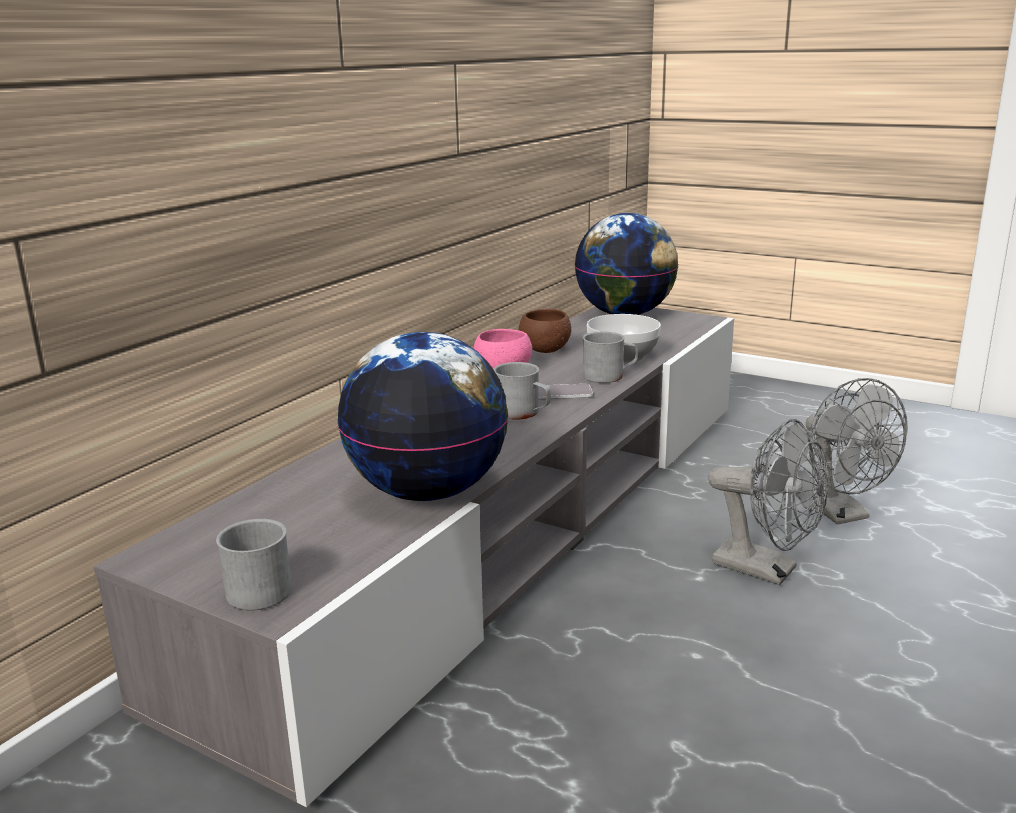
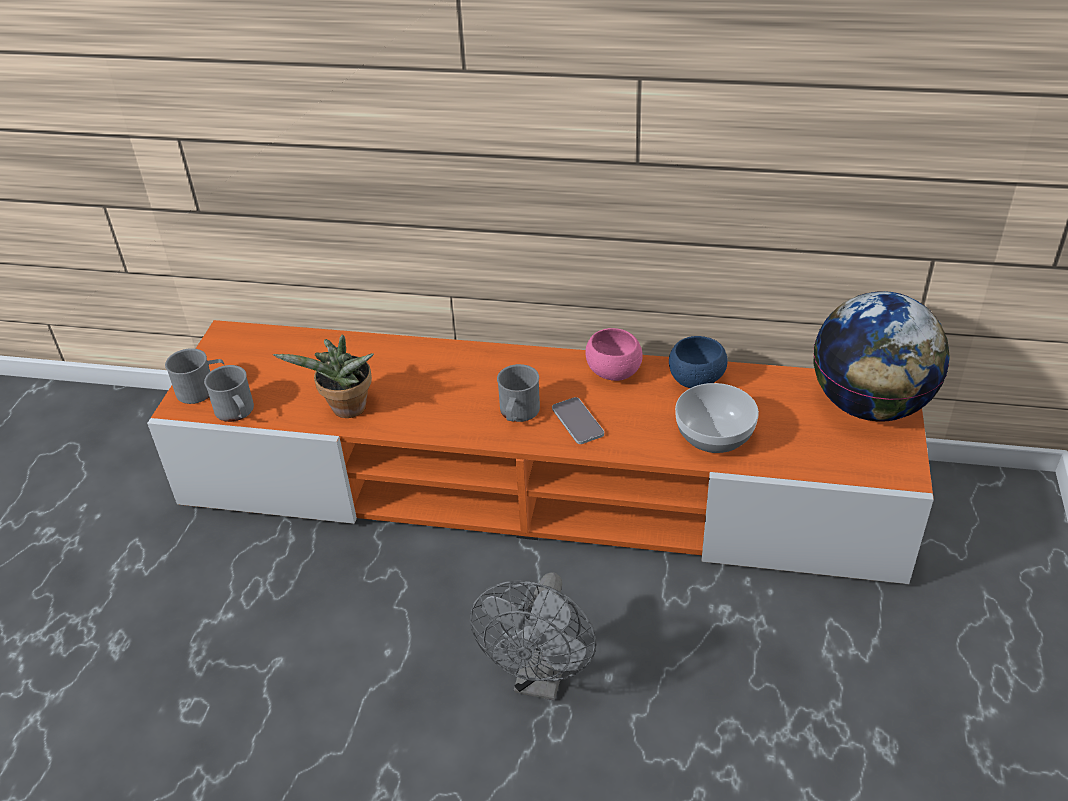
camera: 70 degrees right, 20 degrees up
(428, 492) = (346, 411): globe -> potted plant
(511, 525) = (540, 488): grey tv stand -> orange tv stand
(545, 350) = (696, 380): brown bowl -> blue bowl
(609, 376) = (645, 442): grey mug -> grey mug (237, 413)
(840, 513) = (693, 729): grey fan -> none

